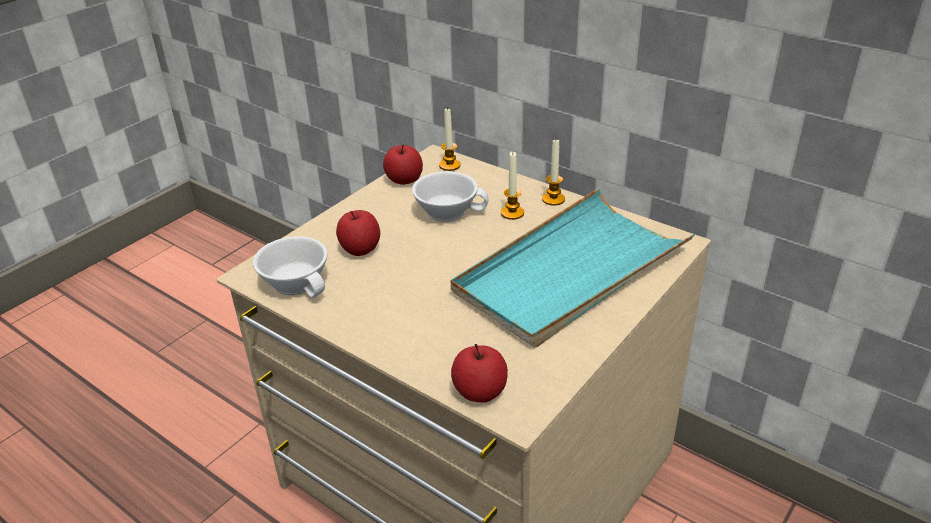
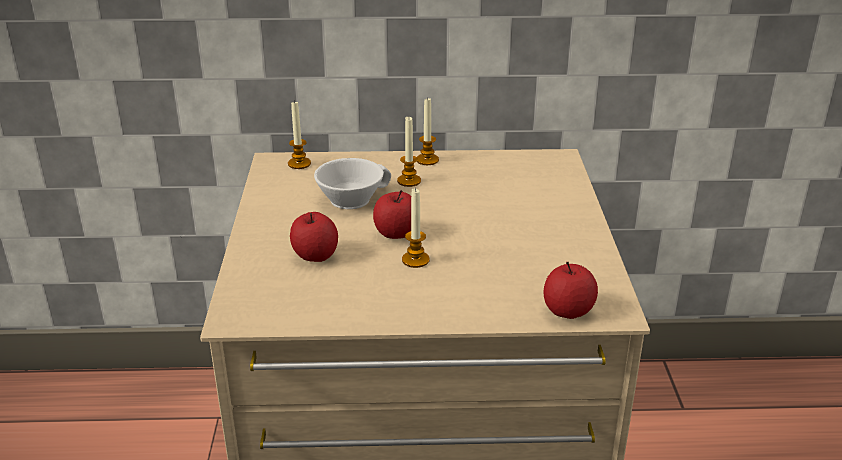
camera: 40 degrees left, 5 degrees down
(299, 282) = (296, 303): white cup -> none
(404, 180) = (273, 189): apple -> apple (397, 233)
(423, 286) = (415, 260): none -> candle
(570, 271) = (514, 205): turquoise tray -> none

